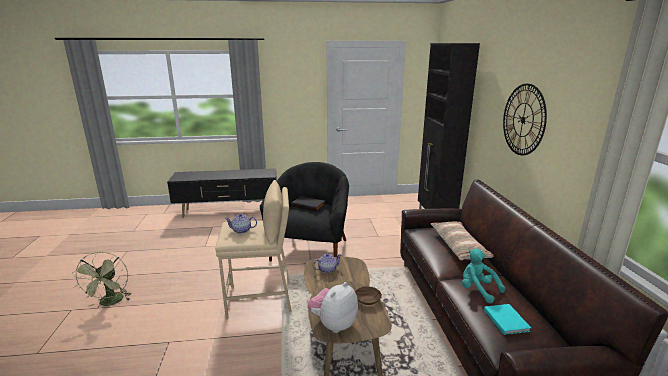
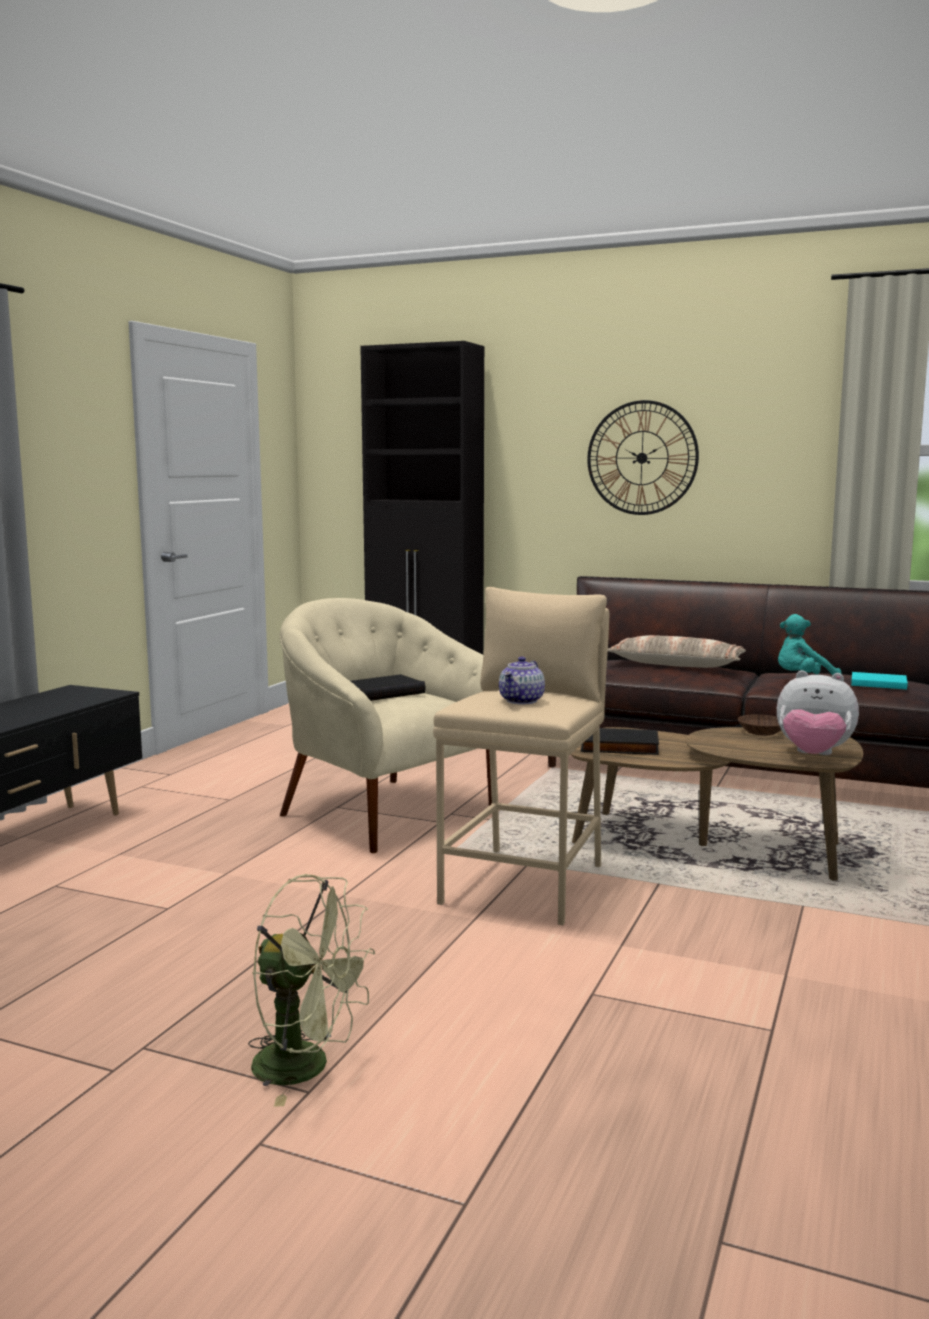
camera: 60 degrees left, 10 degrees down
(310, 249) = (385, 812): black armchair -> beige armchair
(327, 269) = (619, 747): teapot -> black book
(333, 324) = (813, 755): plush toy -> plush toy turned 45 degrees counterclockwise

